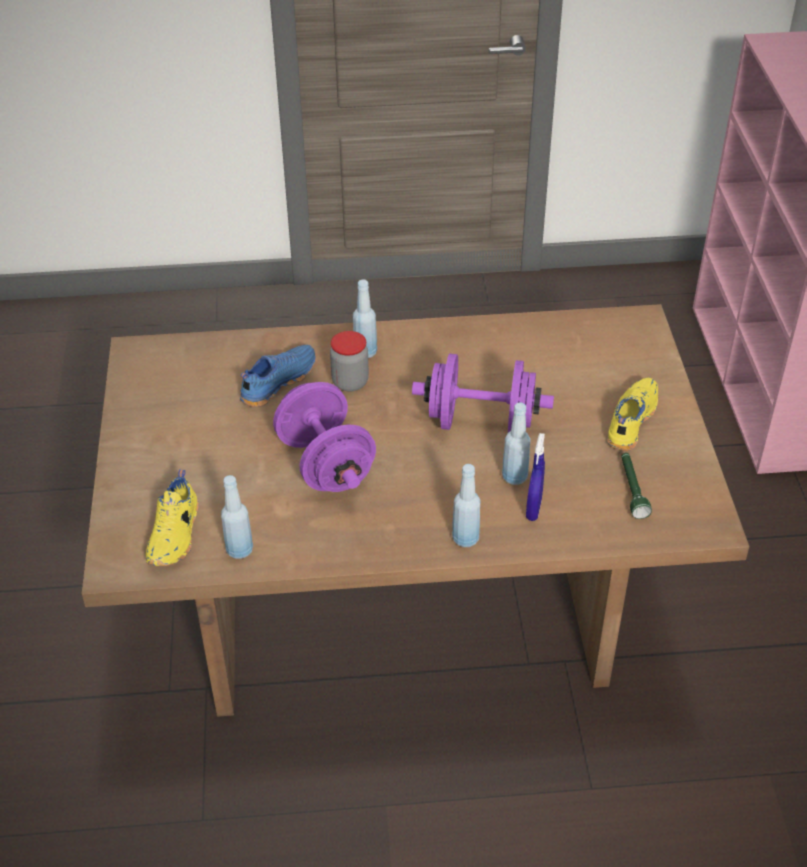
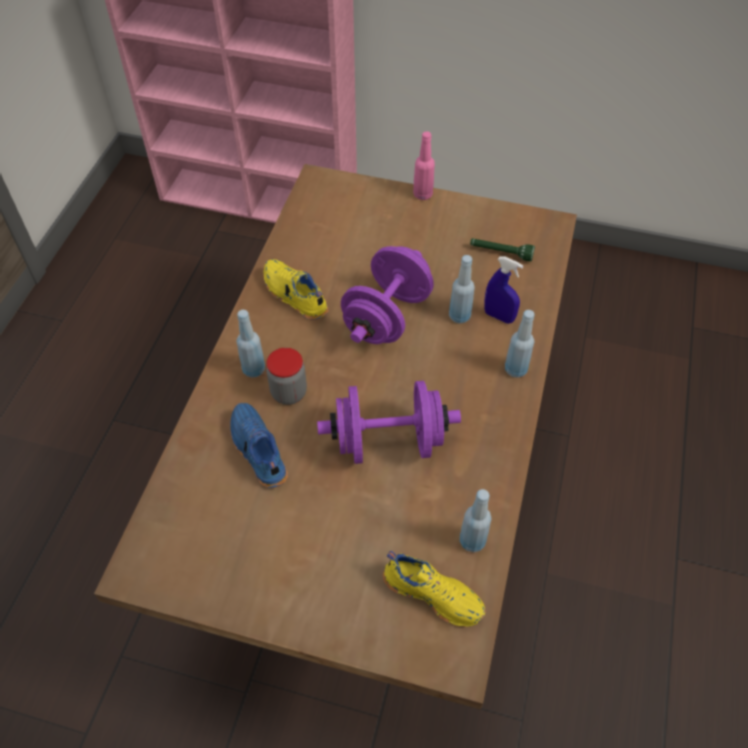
camera: 70 degrees left, 10 degrees up
(630, 421) = (427, 228): yellow shoe -> yellow shoe (294, 296)
(681, 404) = (423, 194): none -> pink bottle

